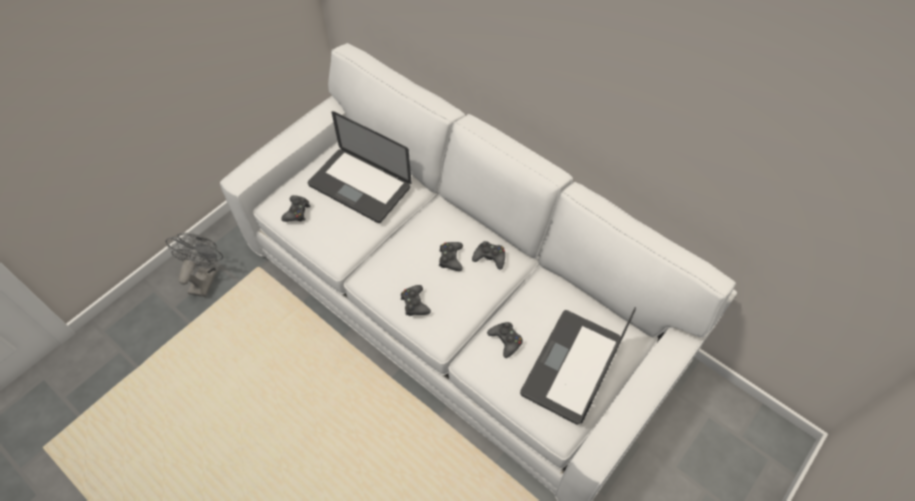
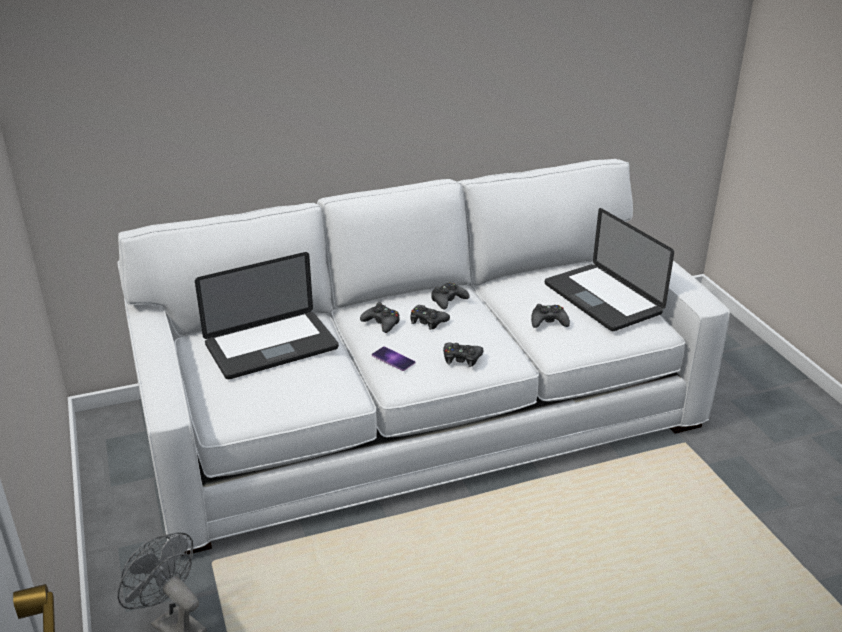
camera: 60 degrees left, 25 degrees down
(297, 212) = (255, 400): black game controller -> black game controller (381, 323)
(388, 262) = (393, 359): none -> phone

